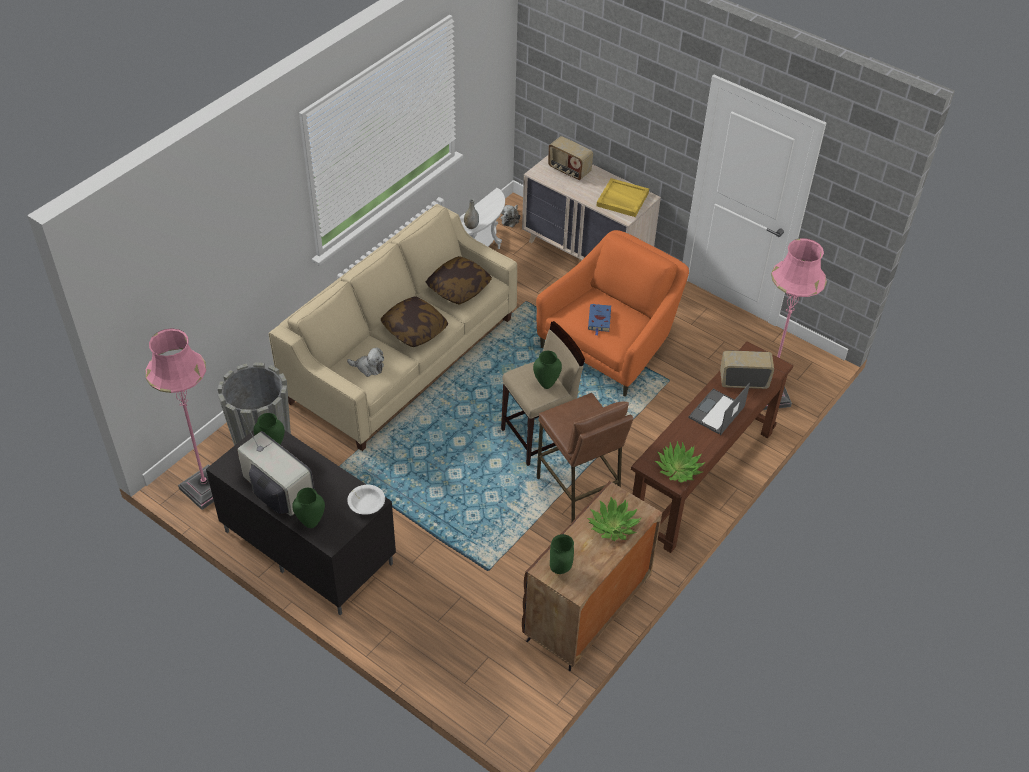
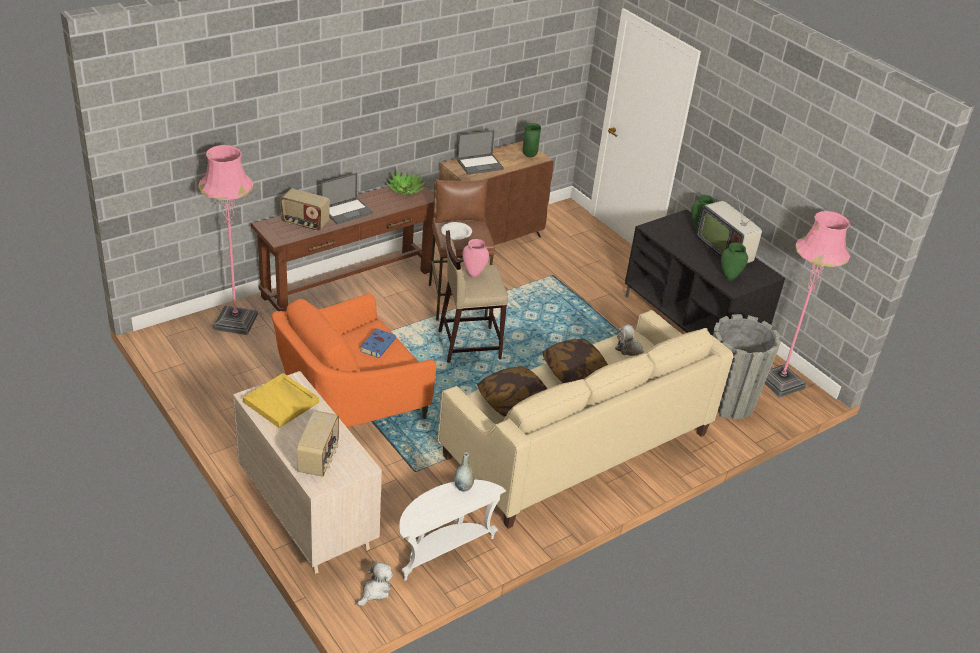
camera: 165 degrees left, 10 degrees down
(366, 503) = (655, 229): white bowl -> white bowl (456, 235)
(546, 384) = (473, 275): green vase -> pink vase
(569, 170) = (319, 458): radio -> radio turned 45 degrees clockwise
(613, 526) = (480, 164): potted plant -> laptop

